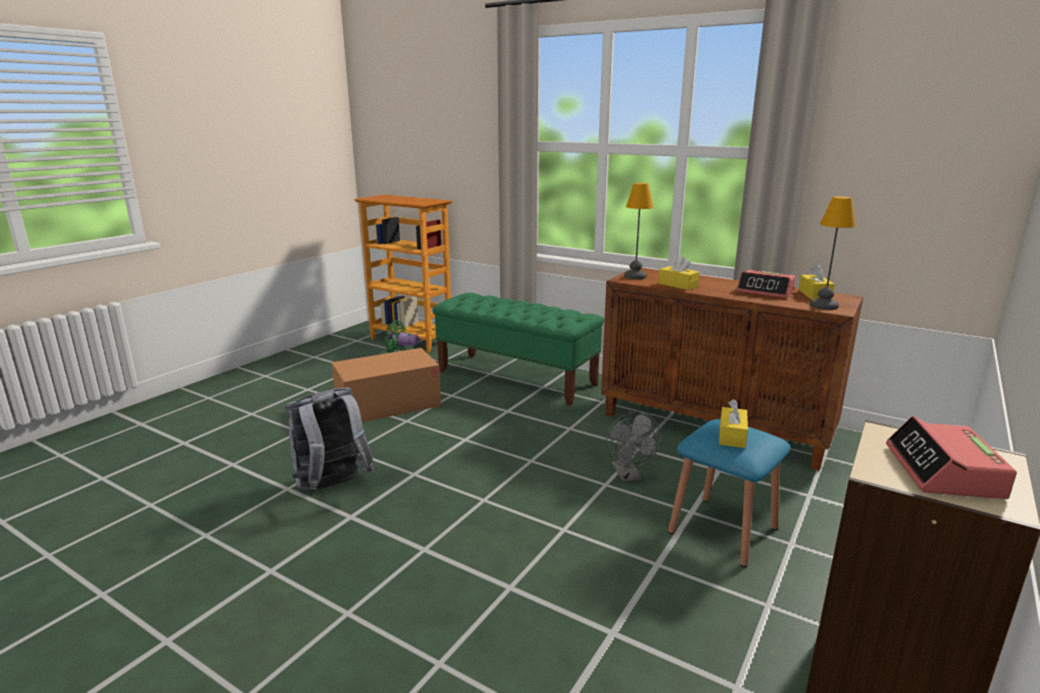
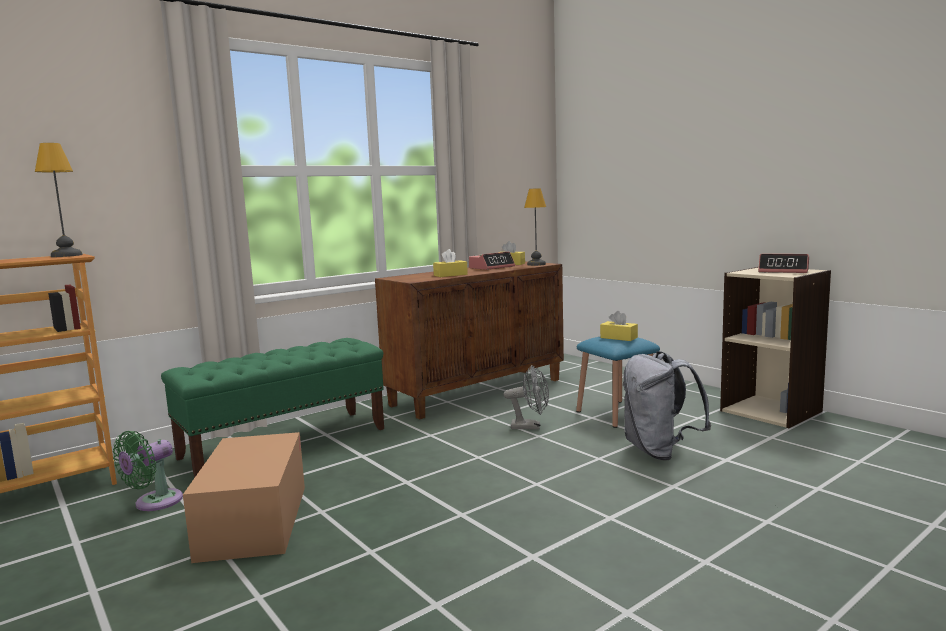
camera: 70 degrees left, 10 degrees down
(332, 488) = (457, 568): grey backpack -> grey backpack (659, 451)
(634, 276) = (408, 279): table lamp -> table lamp (65, 256)

